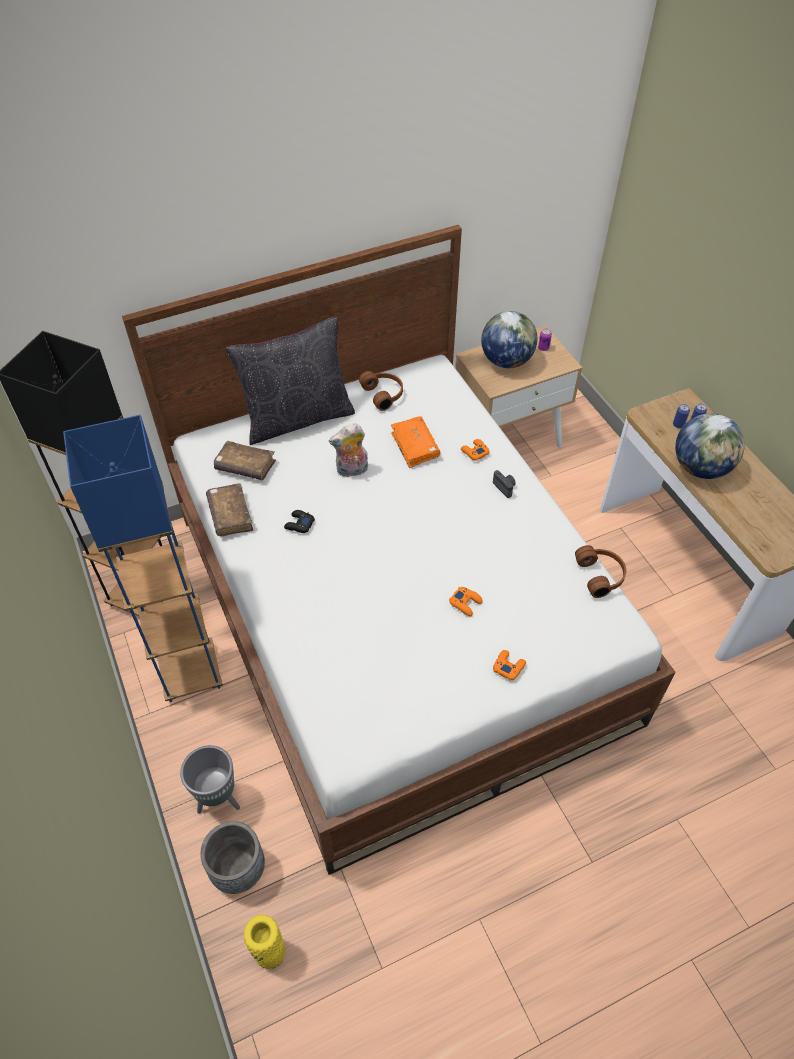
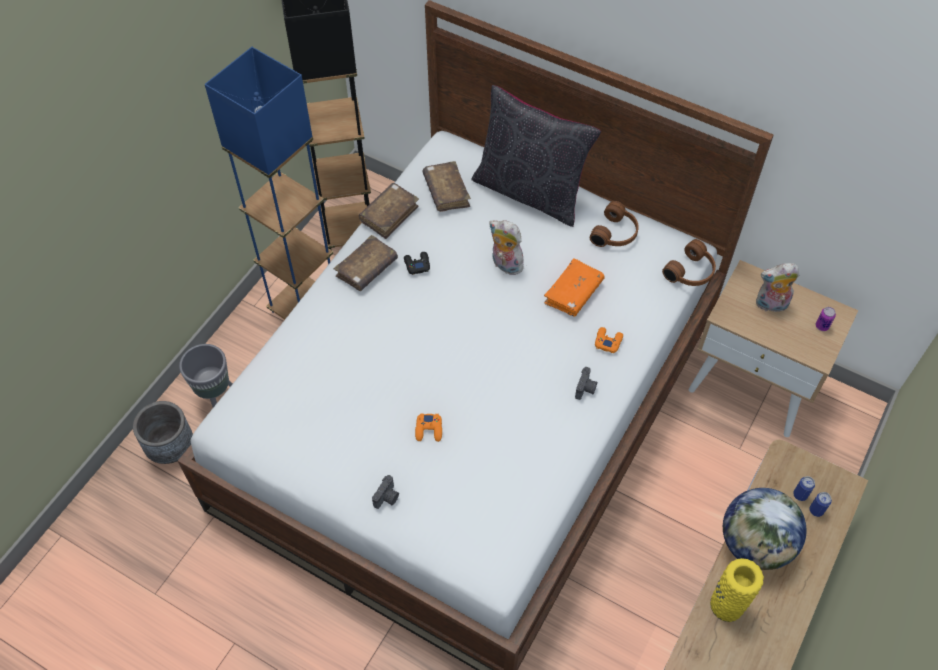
camera: 55 degrees right, 5 degrees up
(269, 951) = (123, 508): yellow vase -> yellow vase (727, 604)
(271, 560) = (367, 269): none -> brown book
(506, 361) = (770, 305): globe -> plush toy
(508, 666) = (387, 497): orange game controller -> camera
(601, 575) = (544, 522): brown headphones -> brown headphones (691, 272)

